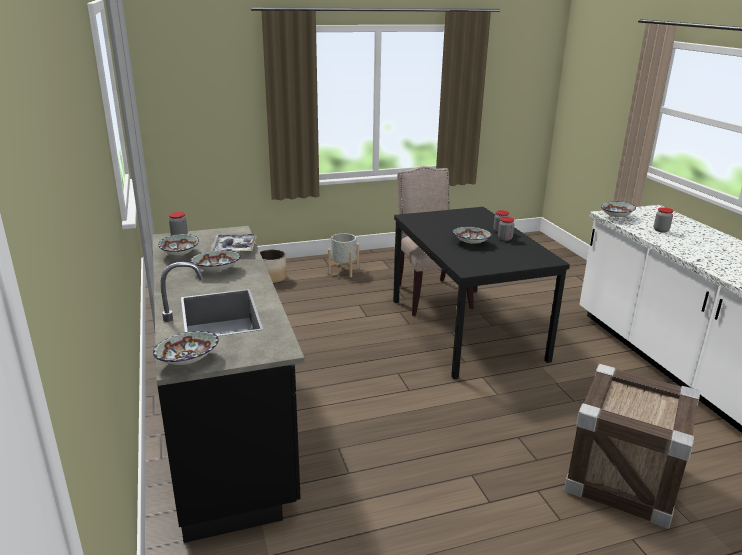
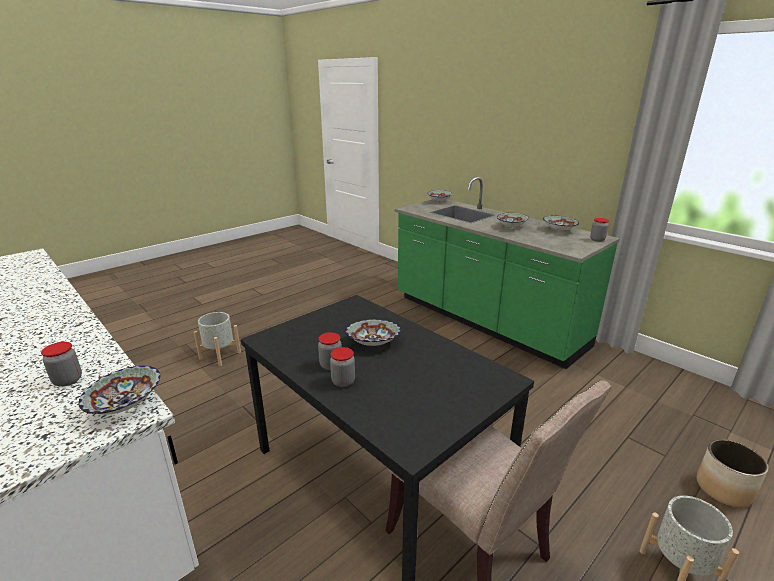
camera: 155 degrees right, 0 degrees up
(227, 422) = (485, 321): black counter -> green counter
(234, 248) = (537, 239): tray -> none
(622, 479) = (220, 355): crate -> grey planter

